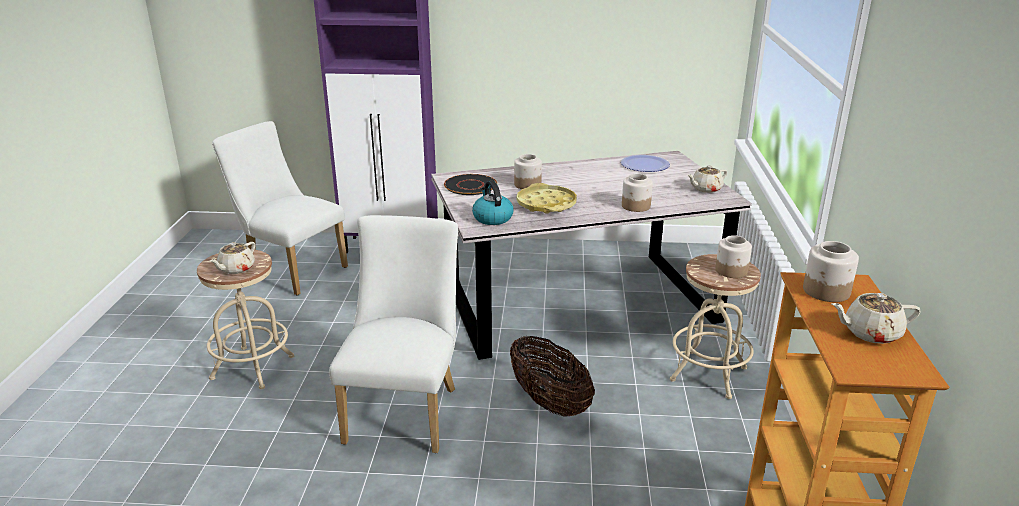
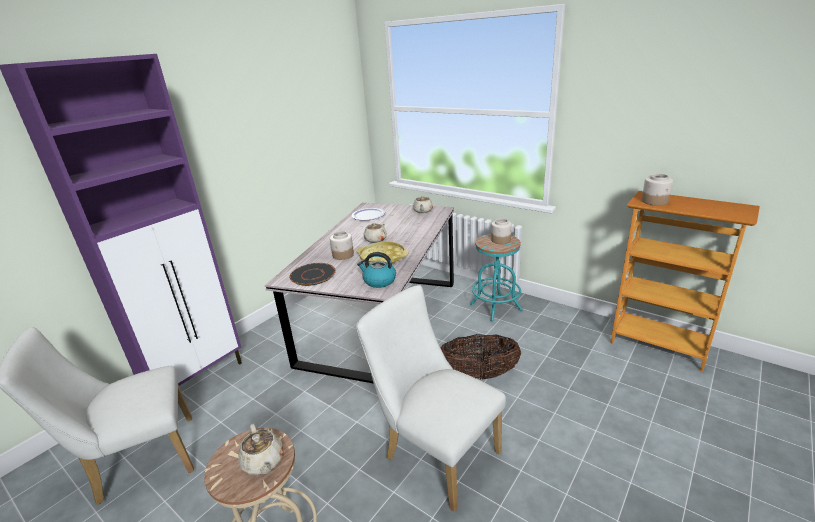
camera: 55 degrees left, 0 degrees up
(636, 206) = (421, 233): jar -> none
(708, 374) = (495, 307): beige stool -> turquoise stool
(870, 333) = (704, 205): beige teapot -> beige teapot (375, 240)

